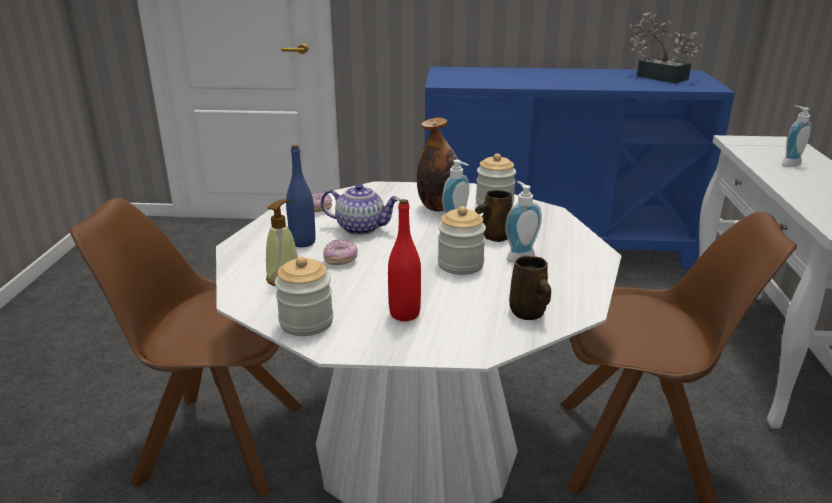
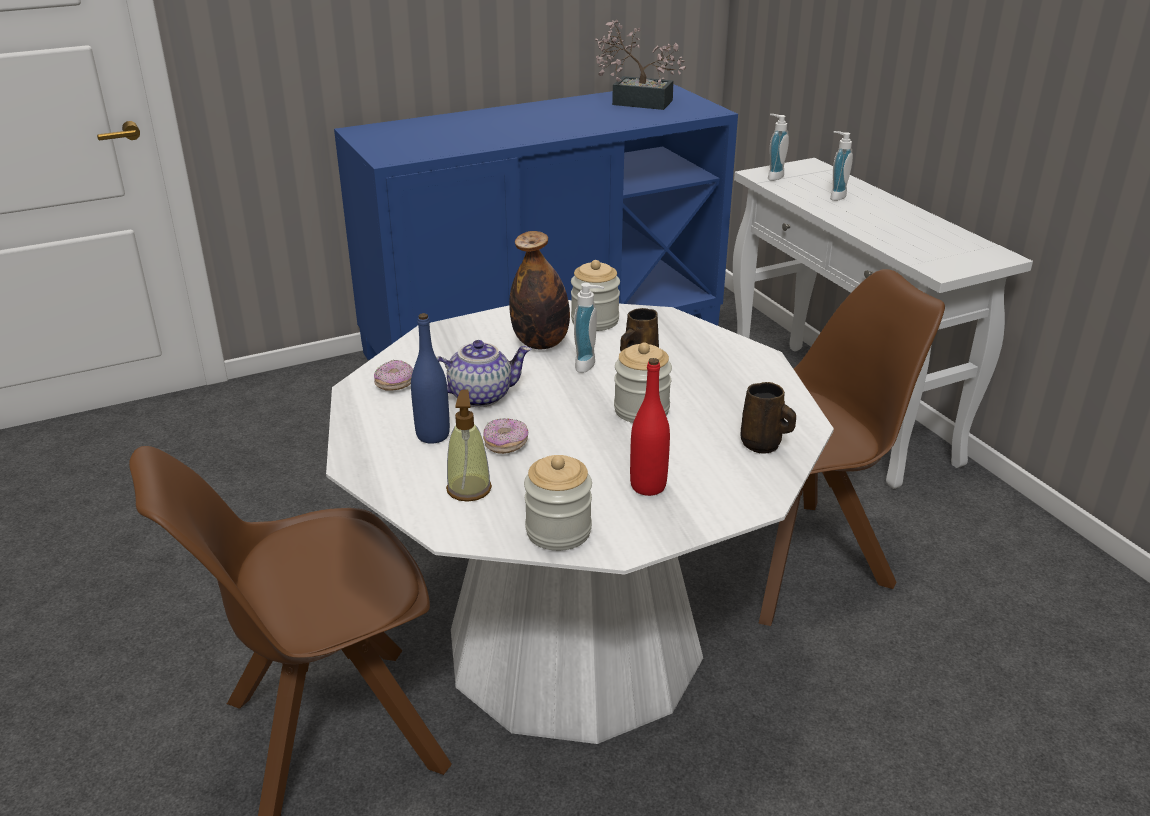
camera: 30 degrees left, 5 degrees up
(518, 256) = (689, 382): soap dispenser -> soap dispenser (773, 176)

